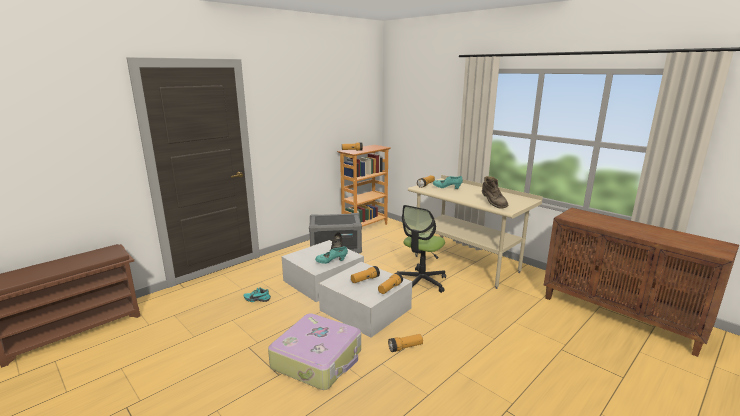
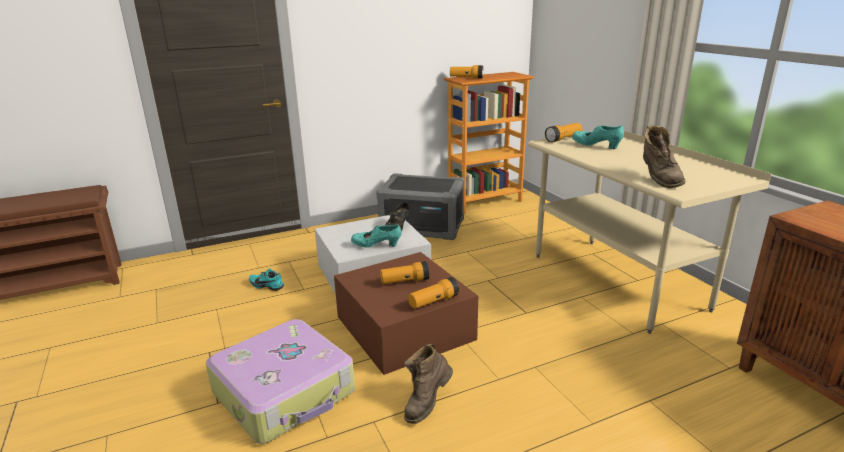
camera: 20 degrees right, 5 degrees up
(365, 309) = (404, 328): white storage box -> brown storage box
(405, 347) = (427, 403): flashlight -> brown boot
(421, 281) = (520, 299): office chair -> none

